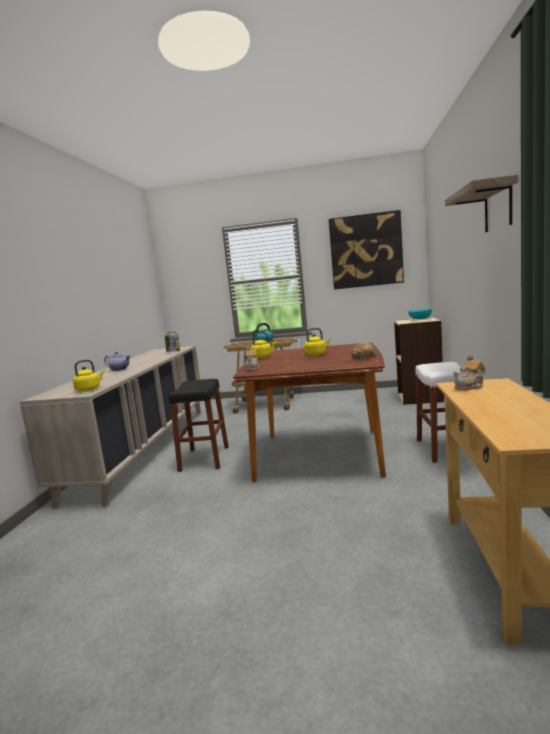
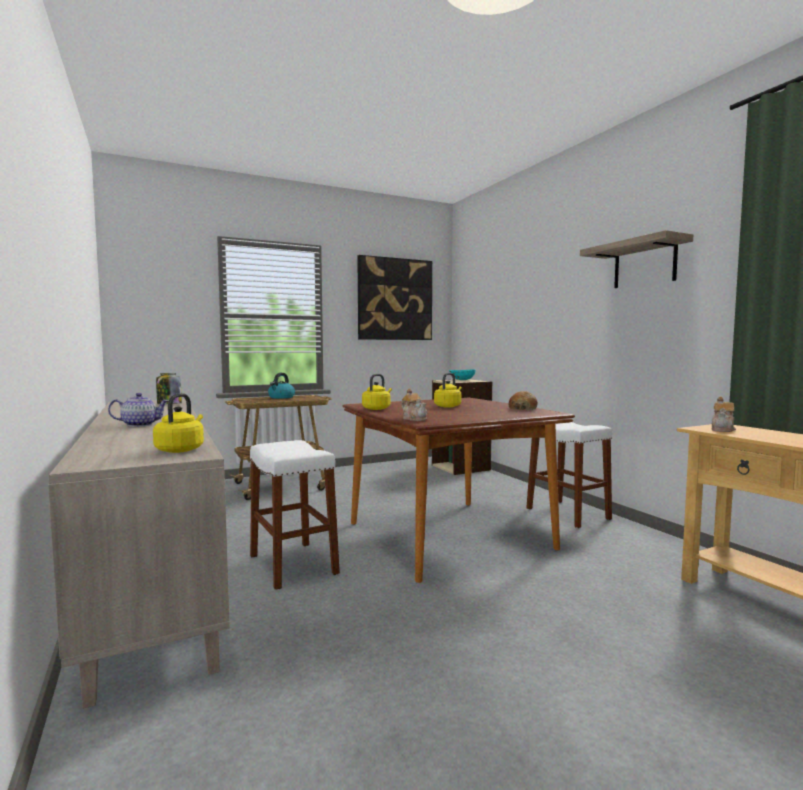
camera: 35 degrees left, 5 degrees down
(204, 458) = (293, 564): black stool -> white stool

